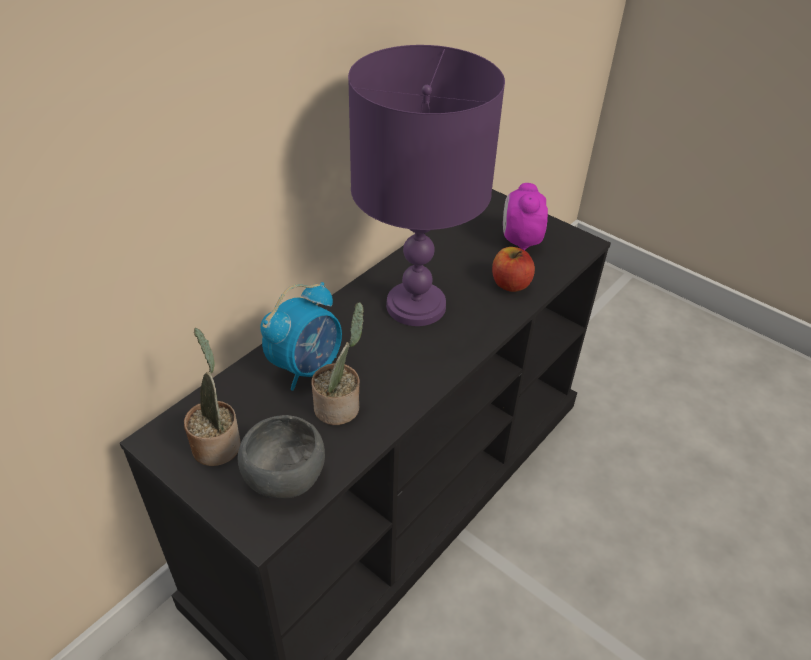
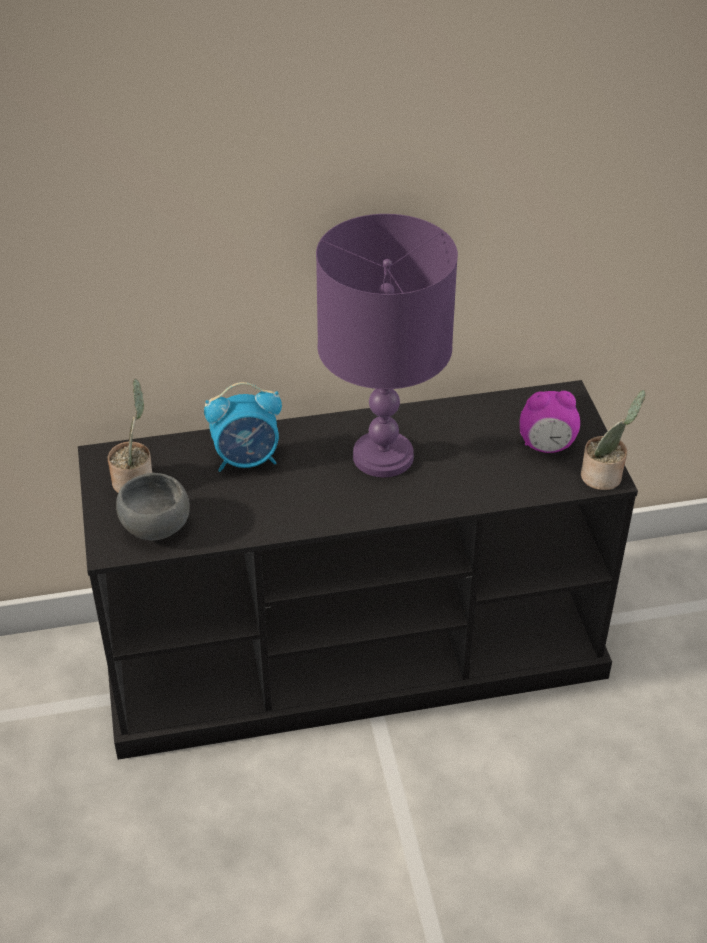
camera: 40 degrees right, 0 degrees up
(340, 406) = (240, 501): potted plant -> potted plant (604, 476)
(510, 284) = (487, 479): apple -> none
(520, 241) = (546, 446): alarm clock -> alarm clock turned 135 degrees counterclockwise

